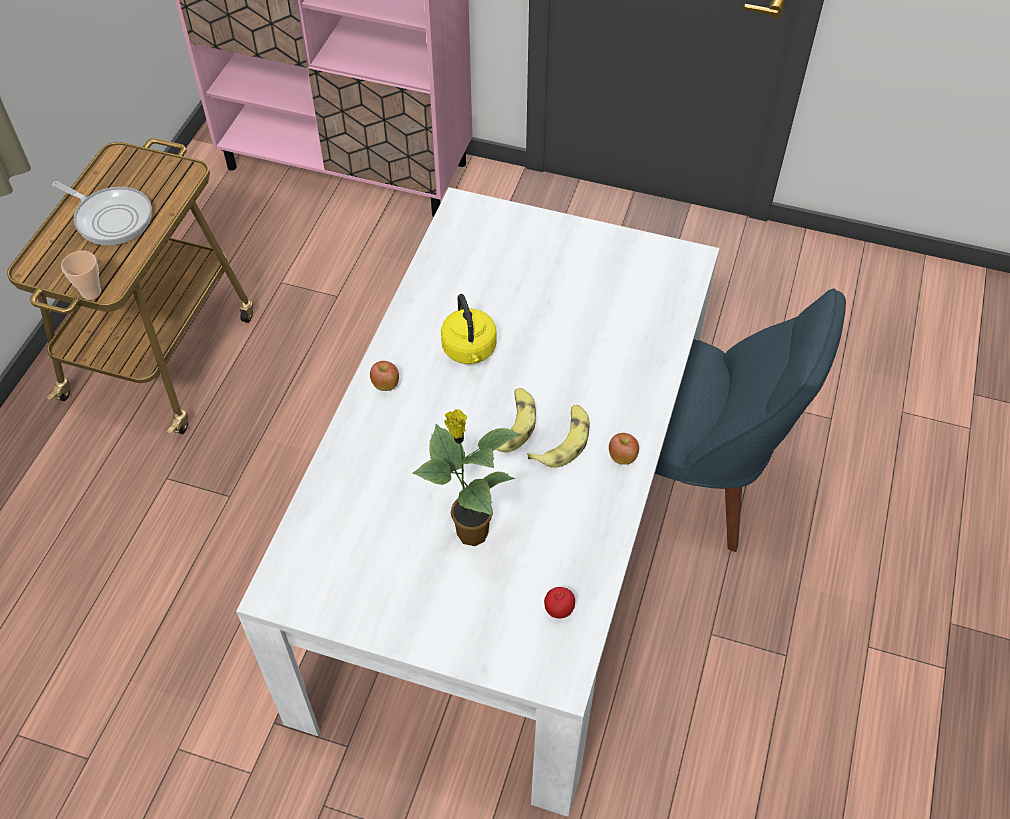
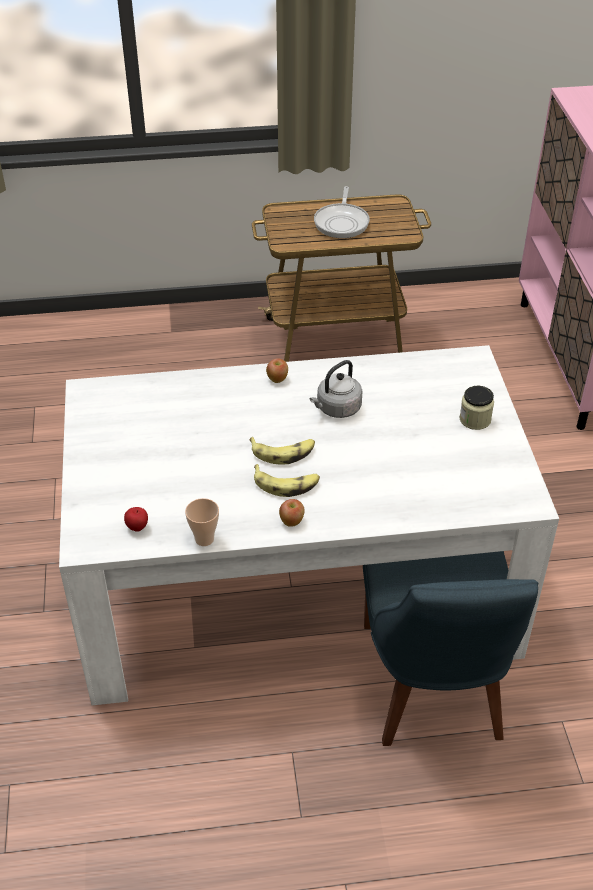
camera: 65 degrees right, 10 degrees down
(91, 292) = (275, 239): cup -> cup (204, 539)
(470, 351) = (337, 409): yellow kettle -> grey kettle
(470, 531) = (179, 461): potted plant -> none
(554, 247) = (475, 419): none -> jar

